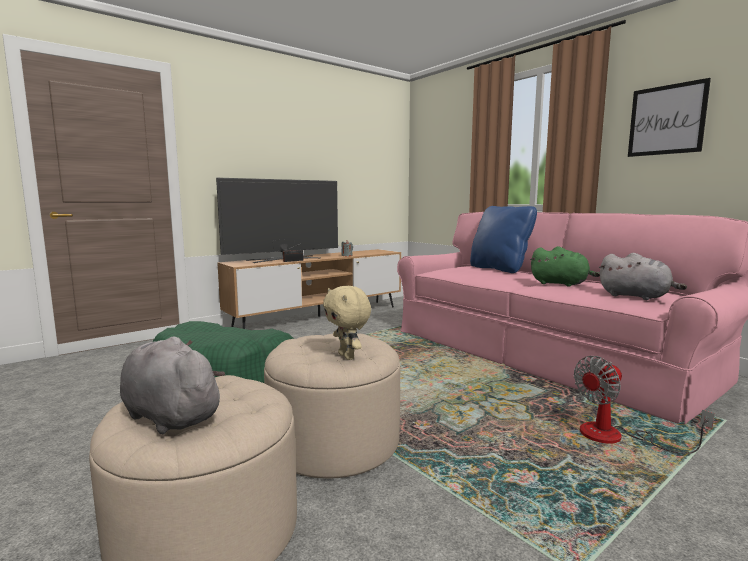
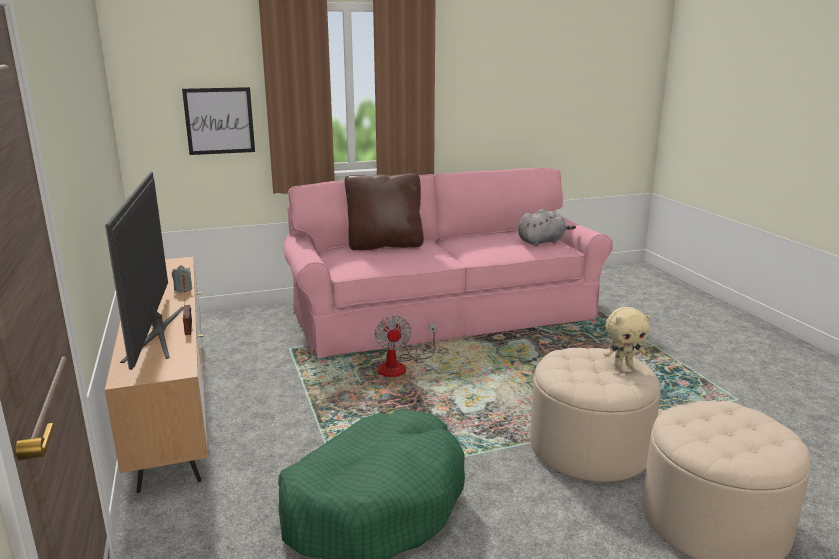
camera: 70 degrees left, 10 degrees up
(169, 415) = (750, 442): grey plush toy -> none
(499, 269) = (385, 245): blue pillow -> brown pillow
(561, 284) = (477, 246): green plush toy -> none
(616, 437) = (605, 342): fan -> fan (399, 366)
(666, 120) = (474, 81): picture -> picture (219, 121)

